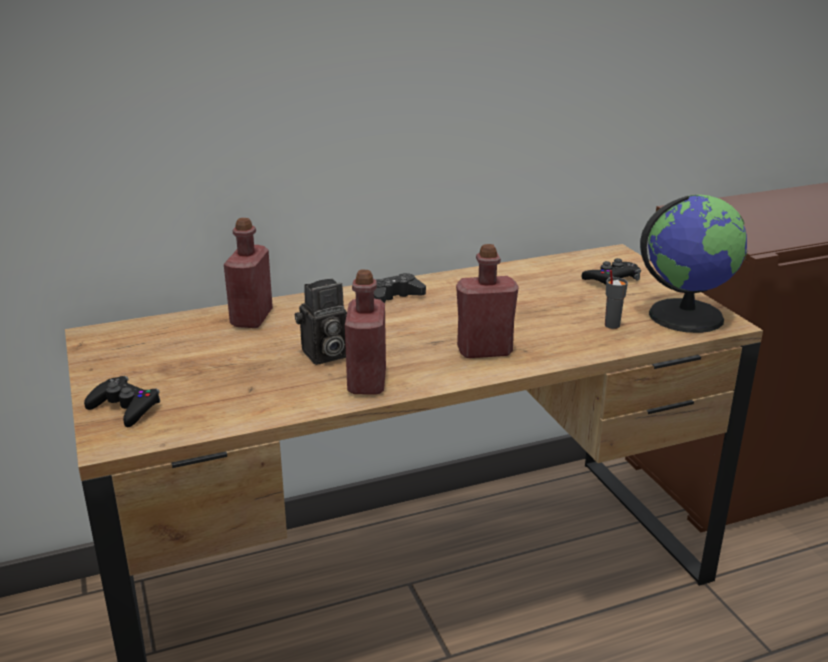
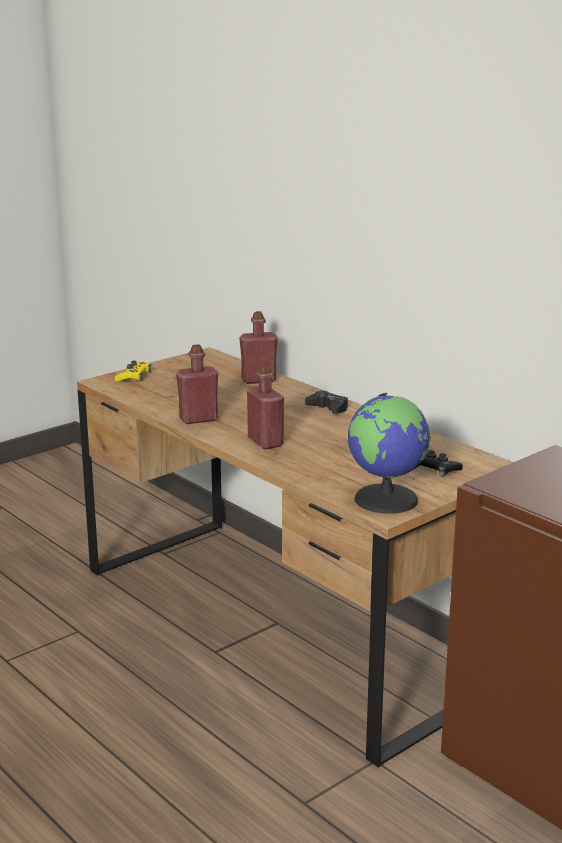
camera: 70 degrees right, 5 degrees down
(125, 408) = (133, 376): black game controller -> yellow game controller
(323, 355) = (224, 404): camera -> none
(611, 325) = (342, 475): grey cup -> none

